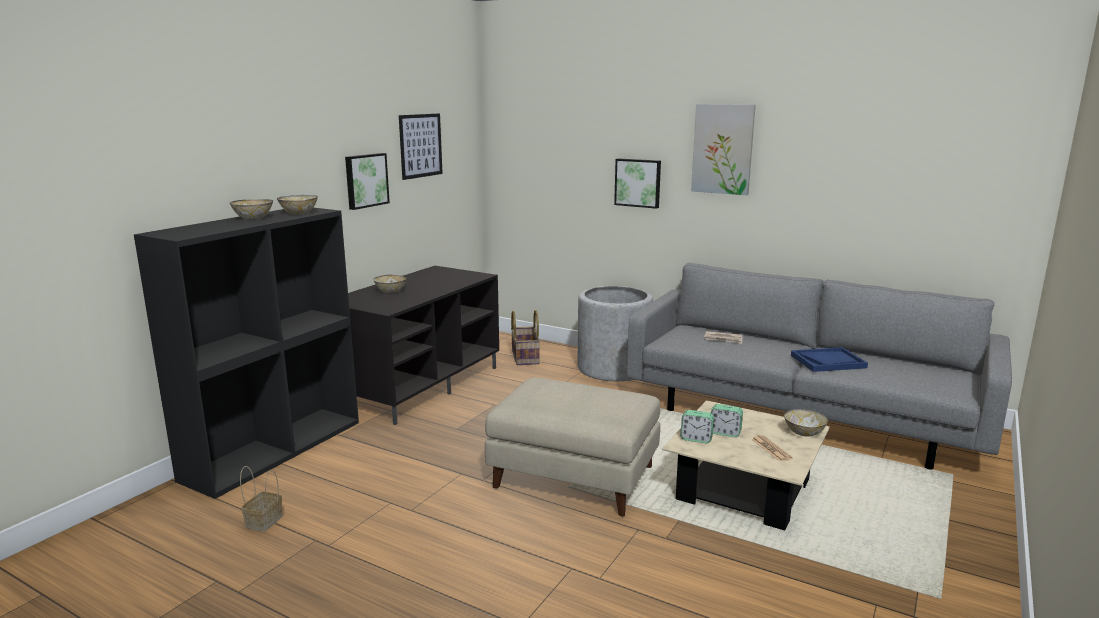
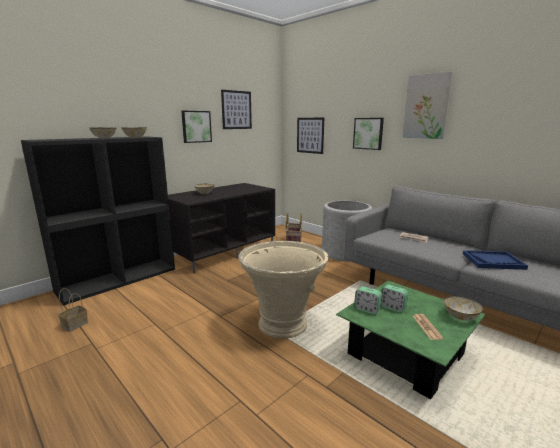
camera: 15 degrees right, 0 degrees up
(538, 181) = (310, 135): none -> picture
(576, 477) = (283, 324): beige ottoman -> beige planter
(743, 490) = (405, 354): beige coffee table -> green coffee table

